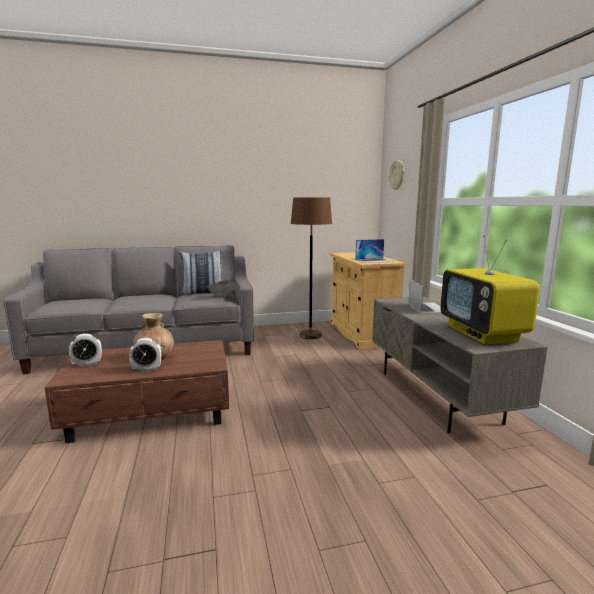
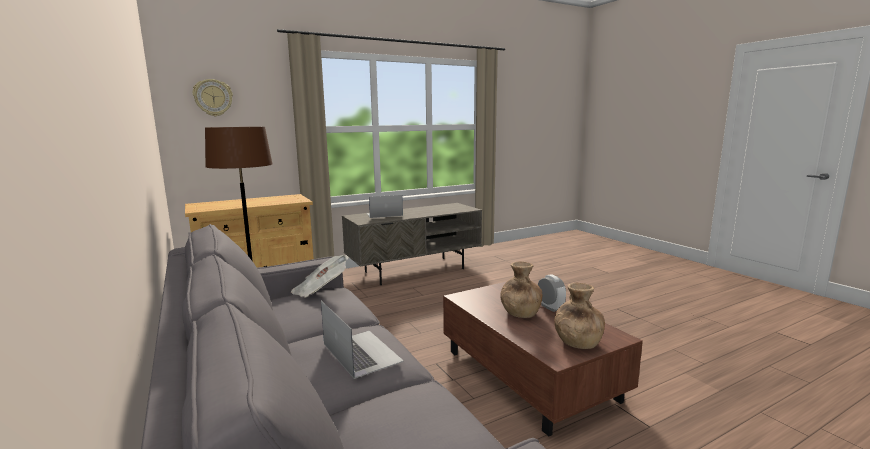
camera: 105 degrees left, 0 degrees up
(87, 364) = (577, 342): alarm clock -> brown vase
(203, 293) = (276, 315): pillow -> none
(374, 260) = (282, 199): laptop -> laptop (361, 352)
(483, 334) = (444, 208): television -> none

